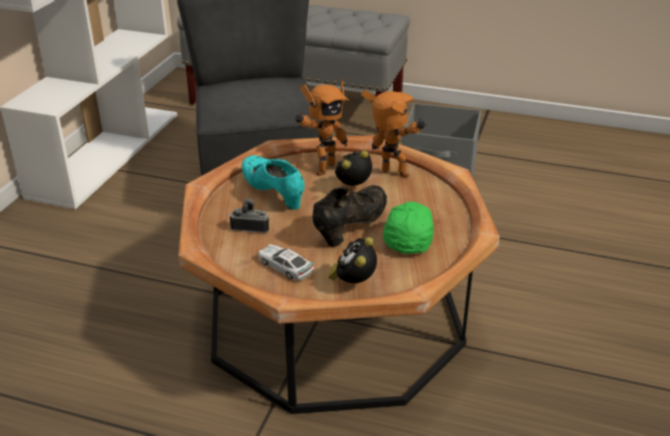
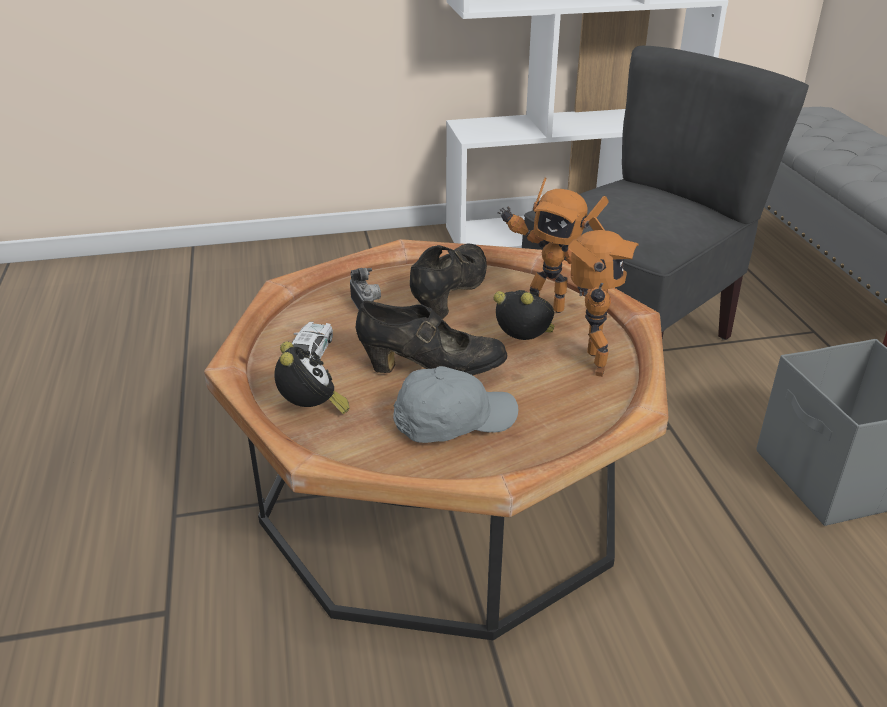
camera: 60 degrees right, 0 degrees up
(273, 194) = (450, 297): turquoise shoe -> black shoe
(353, 283) = (311, 410): alarm clock -> alarm clock turned 90 degrees clockwise
(408, 236) = (452, 421): green cap -> grey cap

